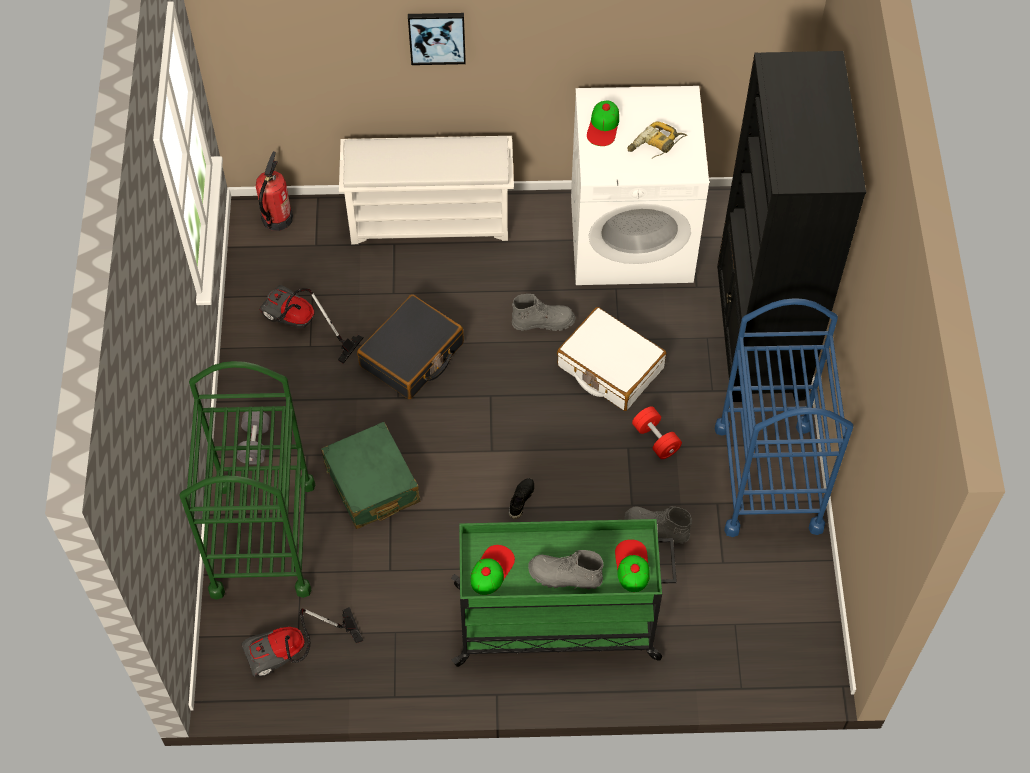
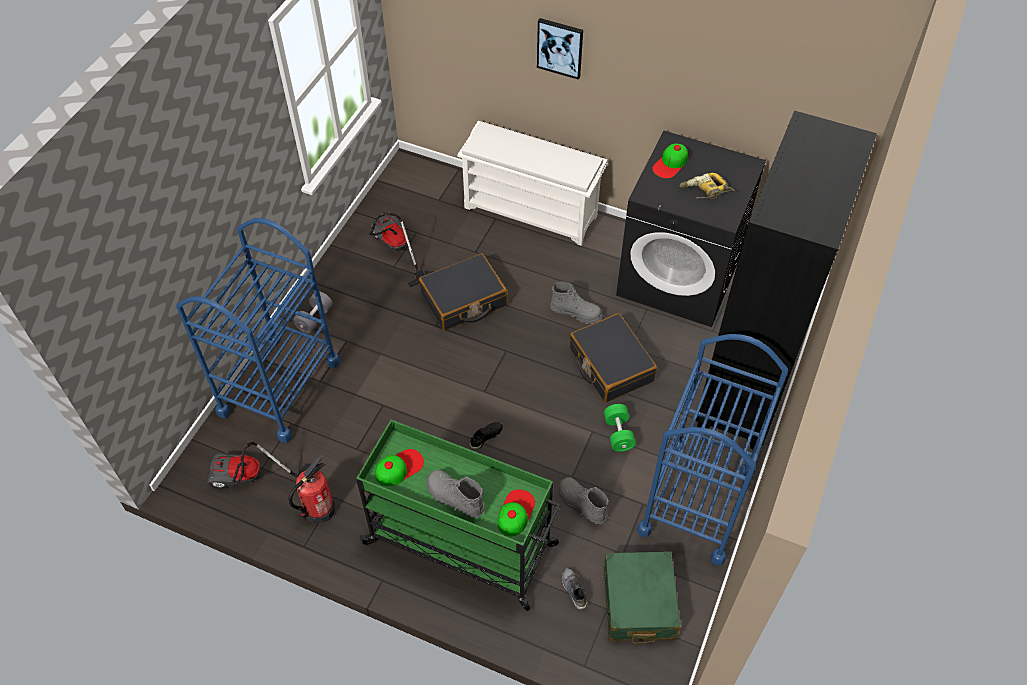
camera: 25 degrees right, 5 degrees down
(263, 538) = (279, 387): green cart -> blue cart
(277, 219) = (421, 173): fire extinguisher -> fire extinguisher (319, 510)
(372, 484) = (380, 380): green suitcase -> green suitcase (638, 603)
(610, 367) = (610, 365): white suitcase -> black suitcase
(632, 238) = (679, 277): white washing machine -> black washing machine
(656, 439) = (618, 433): red dumbbell -> green dumbbell
(693, 620) = (573, 590): none -> grey shoe

